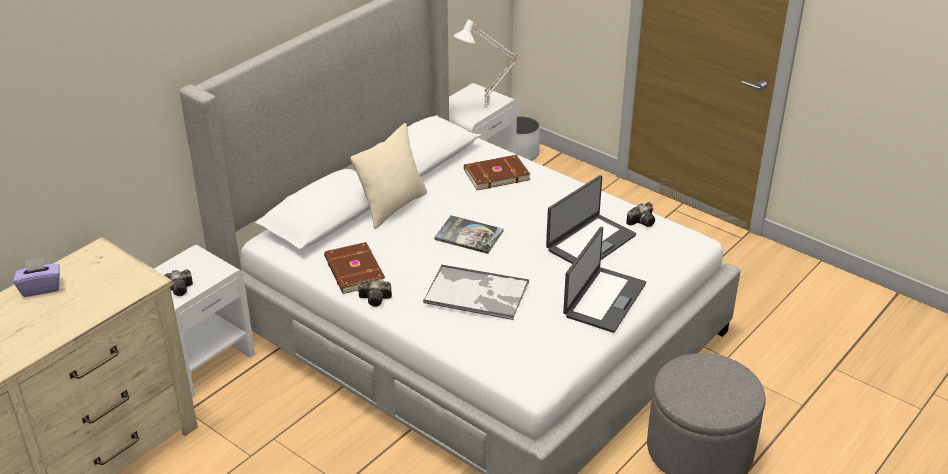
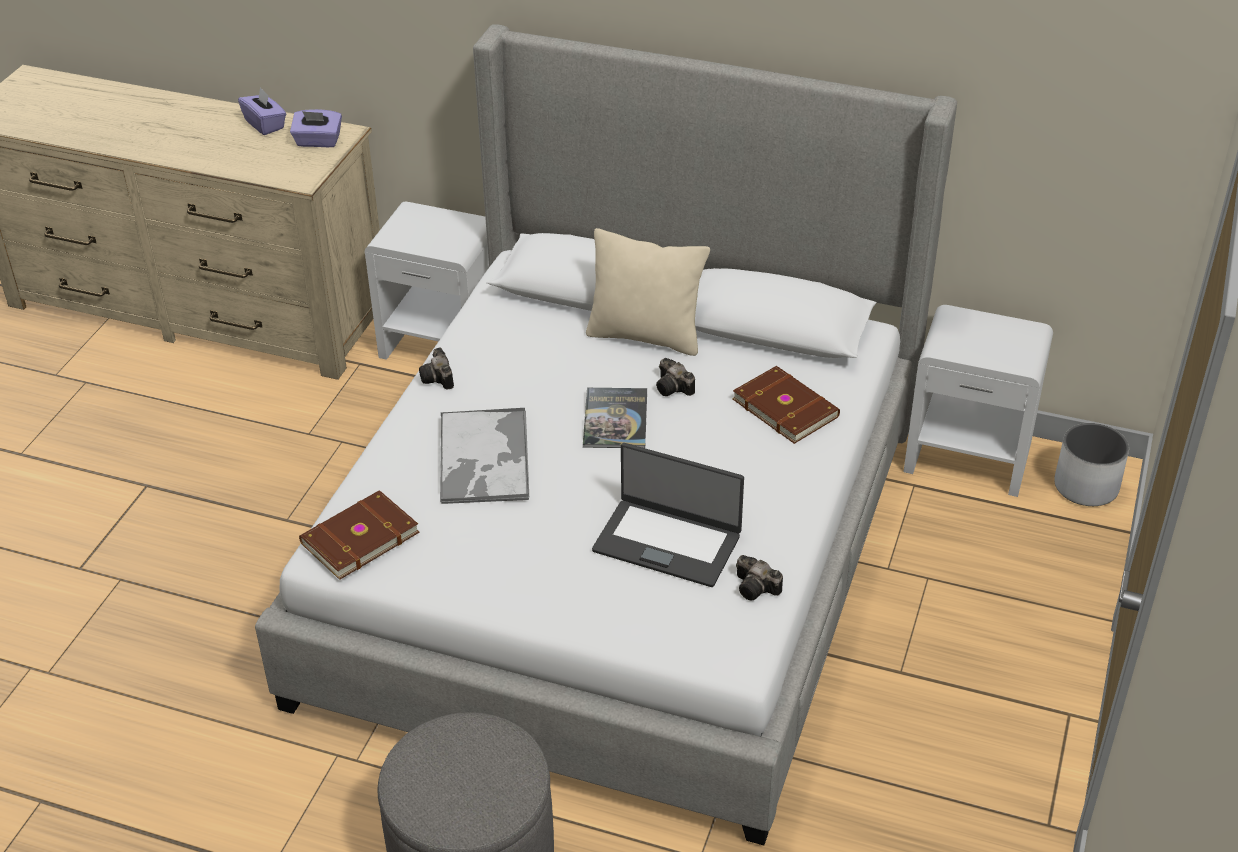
camera: 70 degrees right, 5 degrees up
(97, 264) = (318, 141): none -> purple tissue box
(179, 289) = (403, 235): camera -> camera (674, 388)
(353, 271) = (486, 344): brown book -> brown book (358, 537)
(486, 108) = (981, 356): white table lamp -> none
(603, 299) = (532, 584): laptop -> none

